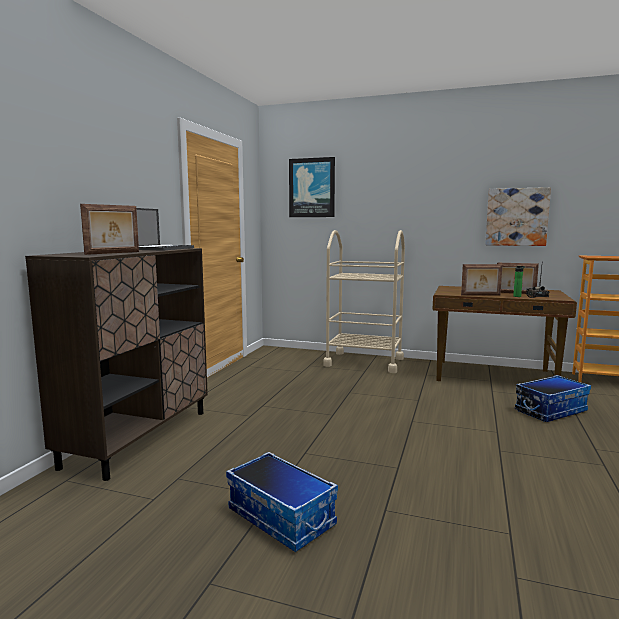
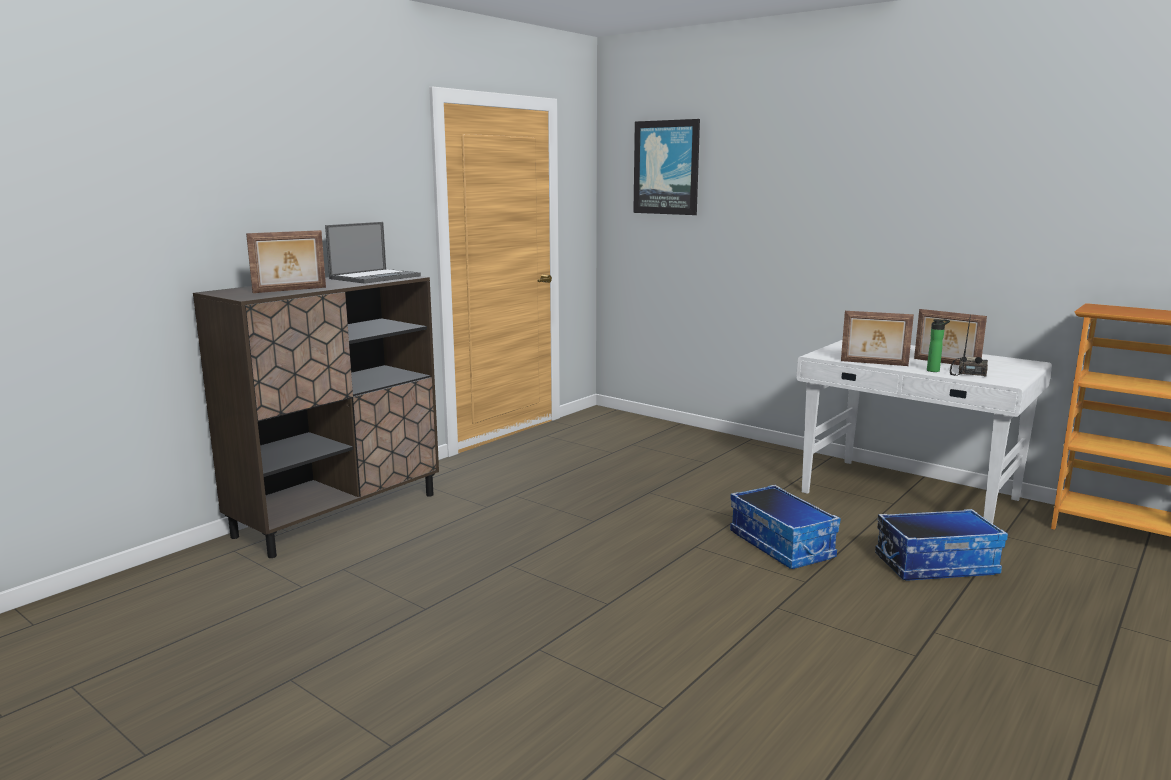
camera: 20 degrees right, 5 degrees up
(282, 517) = (415, 633): storage box -> storage box (782, 545)
(364, 362) = (719, 448): beige cart -> none
(494, 376) = (909, 497): brown desk -> white desk
(516, 217) = (983, 228): picture -> none

